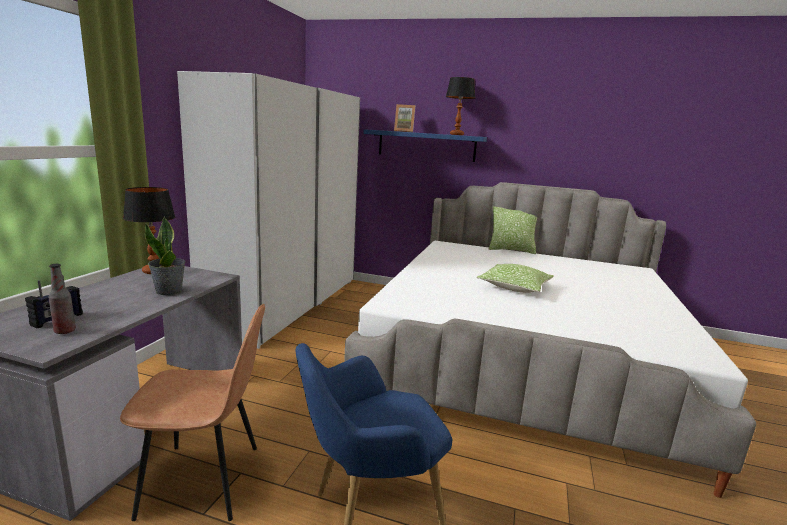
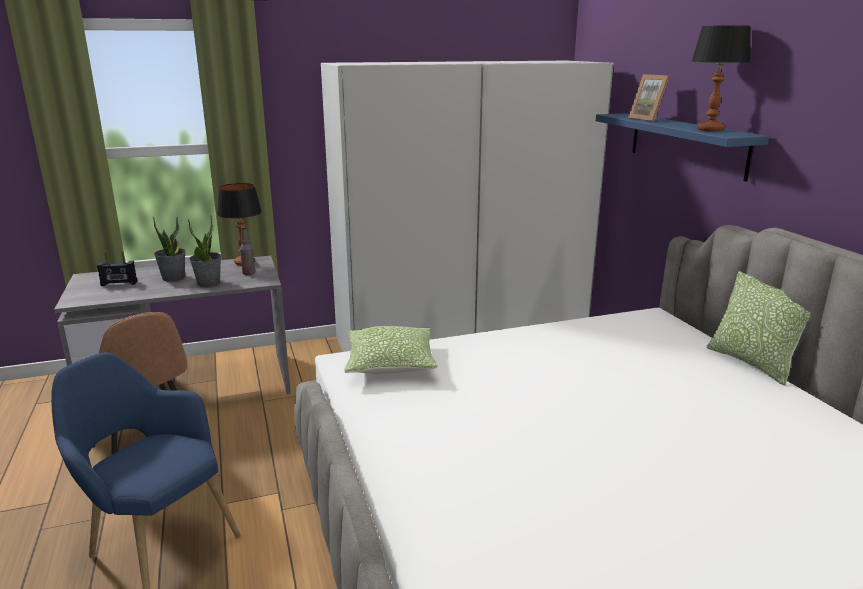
camera: 55 degrees right, 5 degrees up
(65, 331) = (103, 293): bottle -> bottle (249, 273)
(113, 298) = (173, 277): none -> potted plant
(514, 287) = (552, 412): pillow -> pillow (390, 363)

